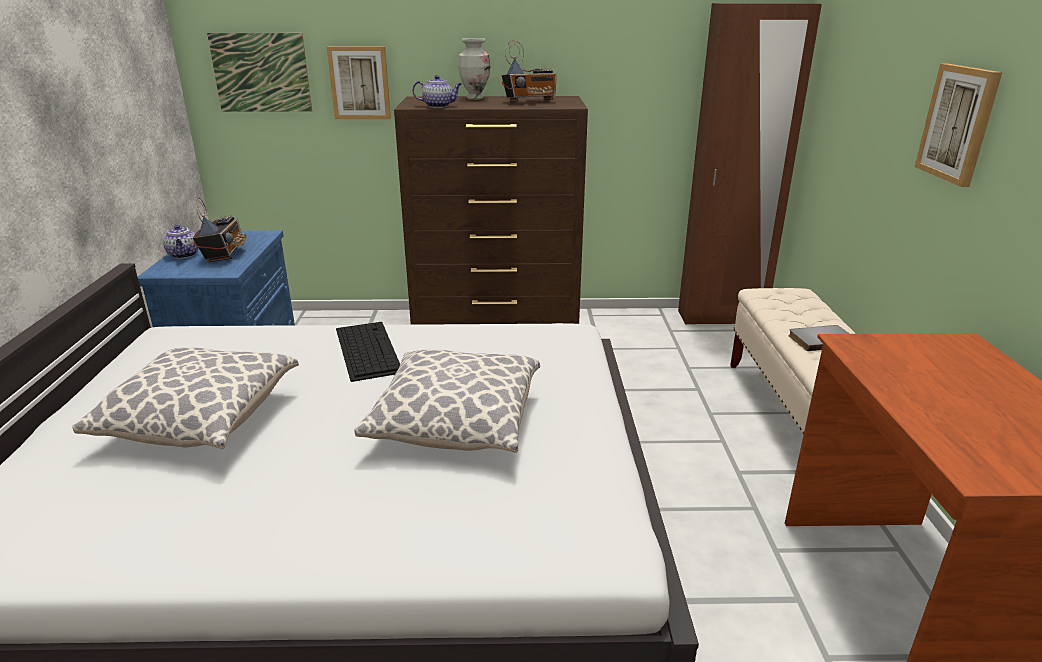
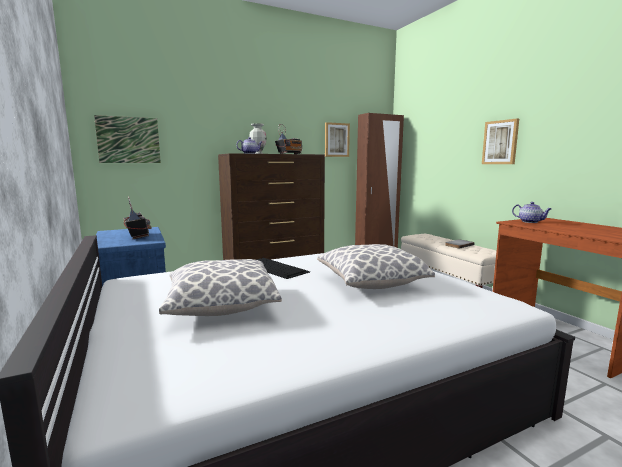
camera: 25 degrees left, 15 degrees down
(184, 255) = (108, 238): teapot -> teapot (530, 222)
(360, 83) = (190, 147): picture -> picture (336, 140)

